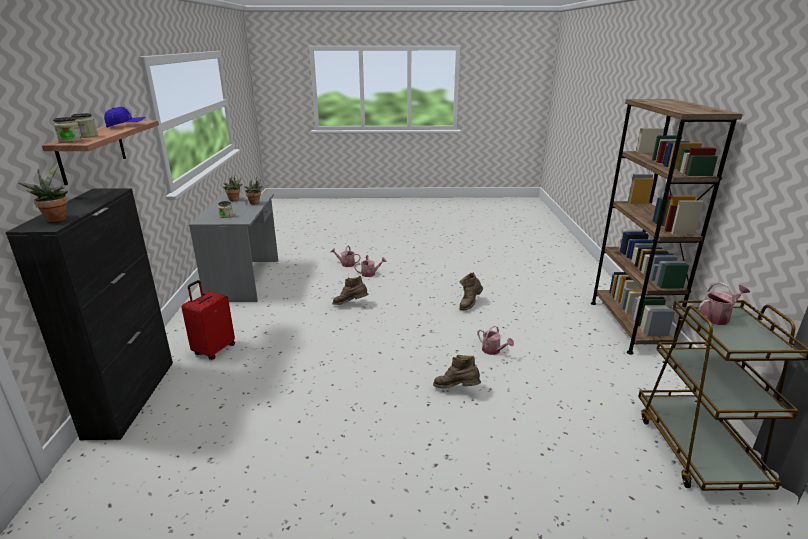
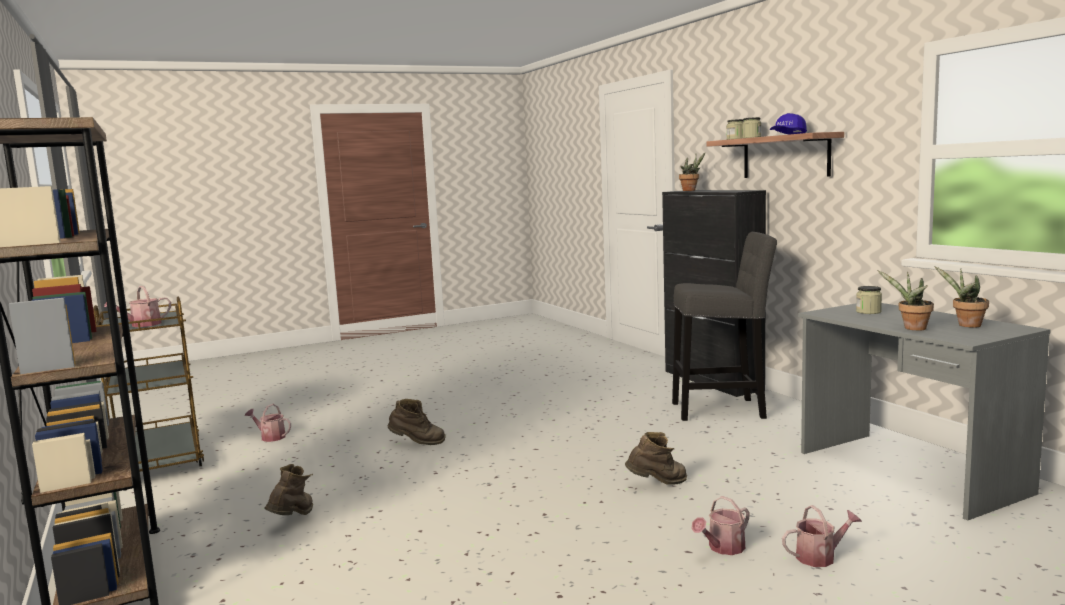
camera: 155 degrees right, 15 degrees down
(214, 350) = (723, 410): red suitcase -> grey stool
(469, 304) = (448, 540): brown boot -> brown boot (293, 520)
(493, 351) = (382, 484): watering can -> watering can (270, 437)

